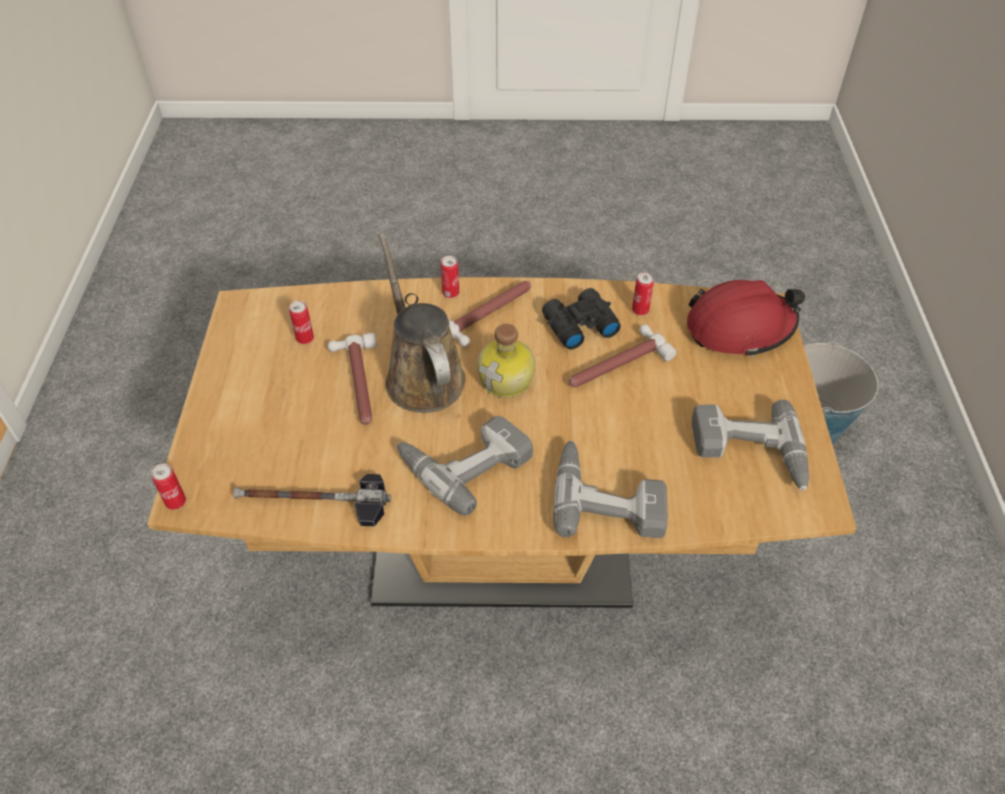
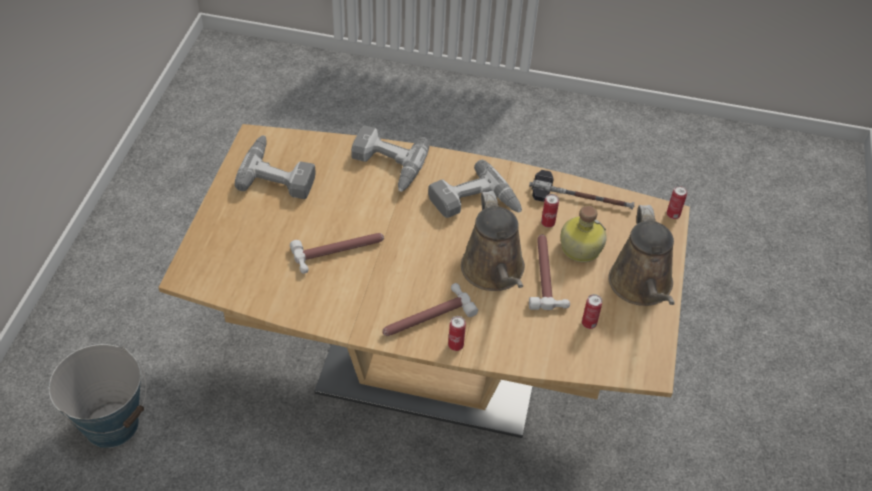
camera: 170 degrees left, 0 degrees up
(237, 391) = (641, 286): none -> brown watering can
(508, 380) = (428, 256): bottle -> bottle (579, 248)
(578, 325) = (354, 291): black binoculars -> none
(640, 310) = (295, 295): can -> can (547, 223)
(740, 328) = (222, 263): red hard hat -> none

